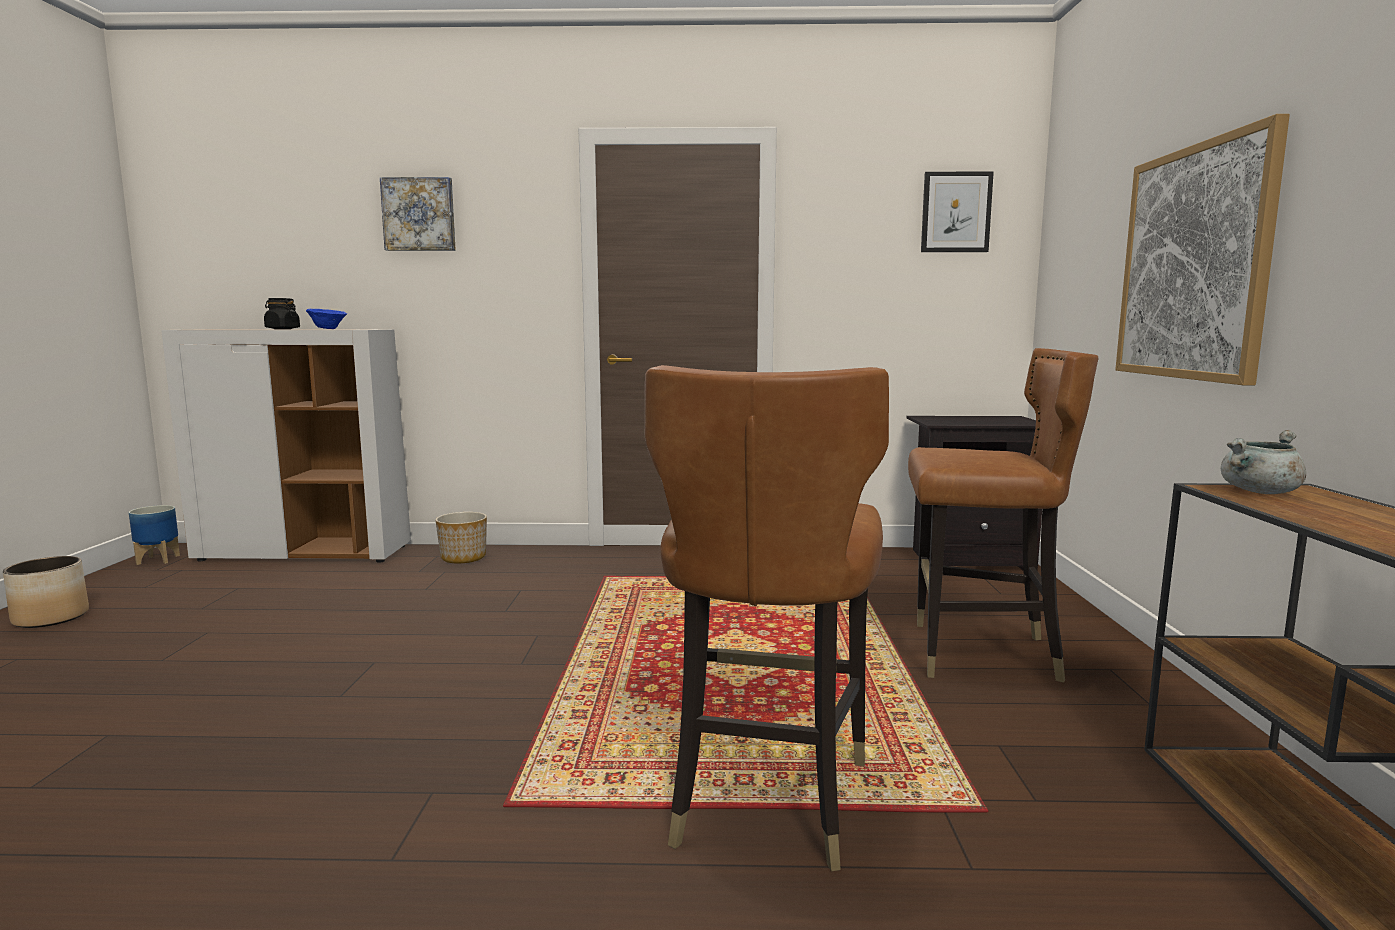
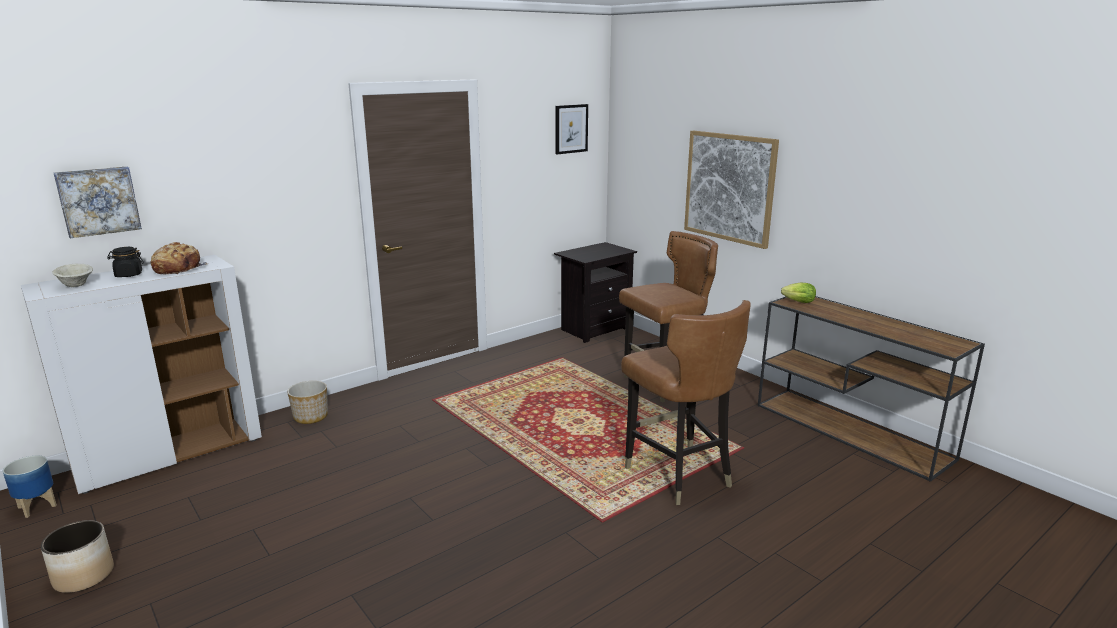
camera: 40 degrees left, 10 degrees up
(228, 329) = (76, 285): none -> beige bowl
(327, 329) = (178, 268): blue bowl -> bread
(419, 214) = (227, 157): picture -> picture (98, 201)
(1259, 492) = (797, 302): grey cooking pot -> lettuce

